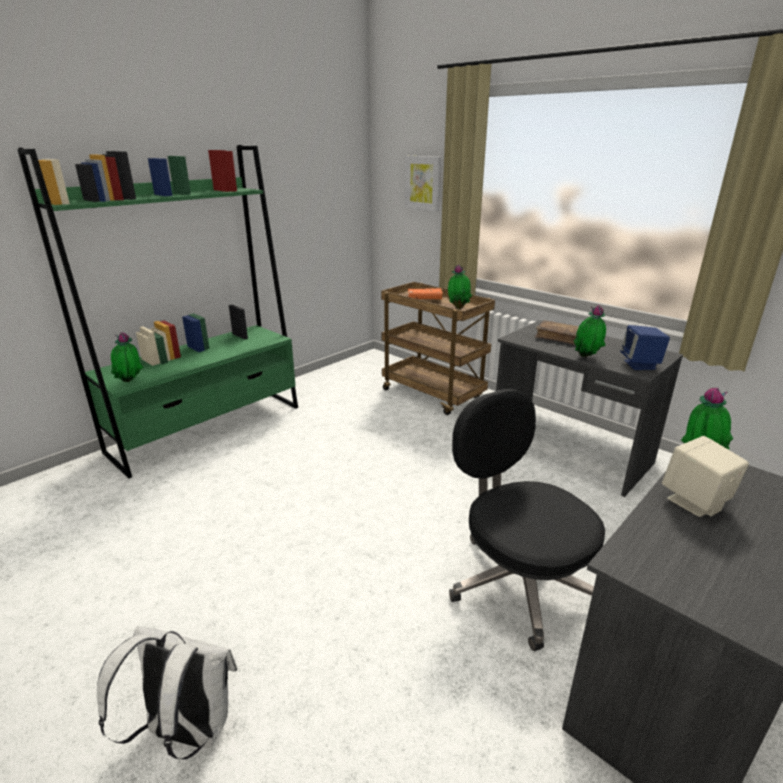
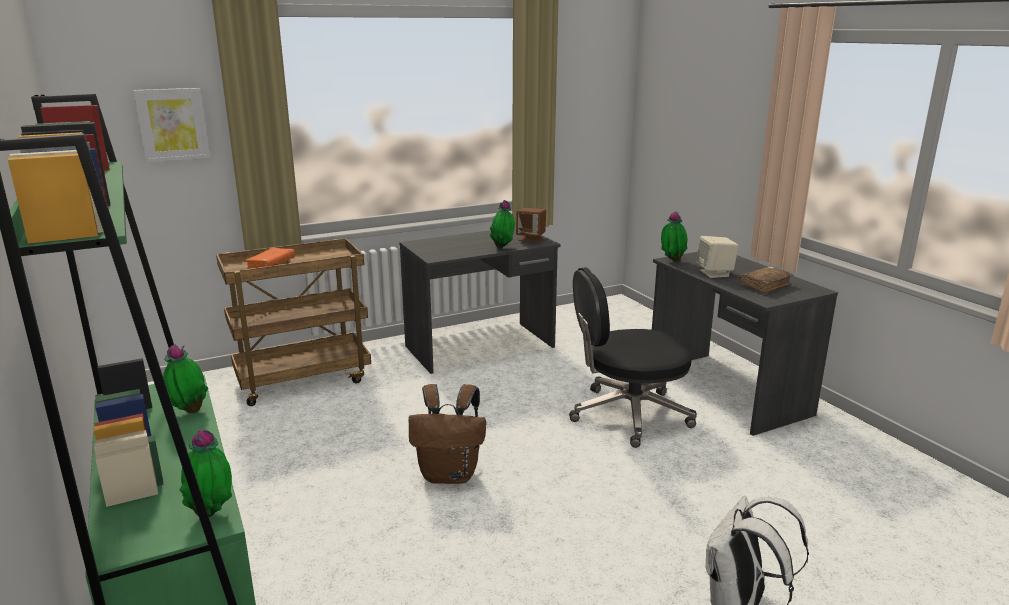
camera: 70 degrees left, 5 degrees down
(341, 491) = (450, 474): none -> brown backpack
(458, 307) = (324, 258): potted plant -> potted plant (189, 411)
(558, 337) = (450, 245): brown book -> brown book (765, 285)
(640, 365) = (531, 239): blue speaker -> brown speaker

